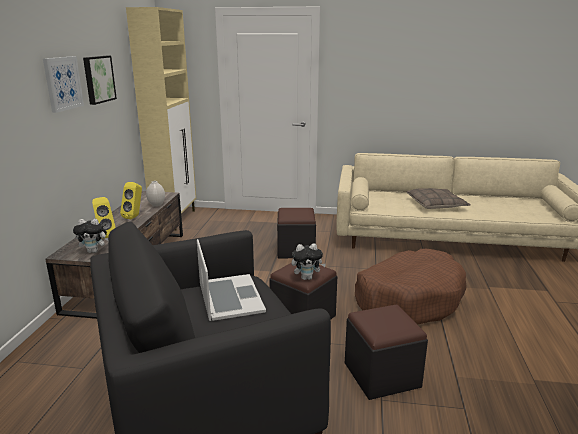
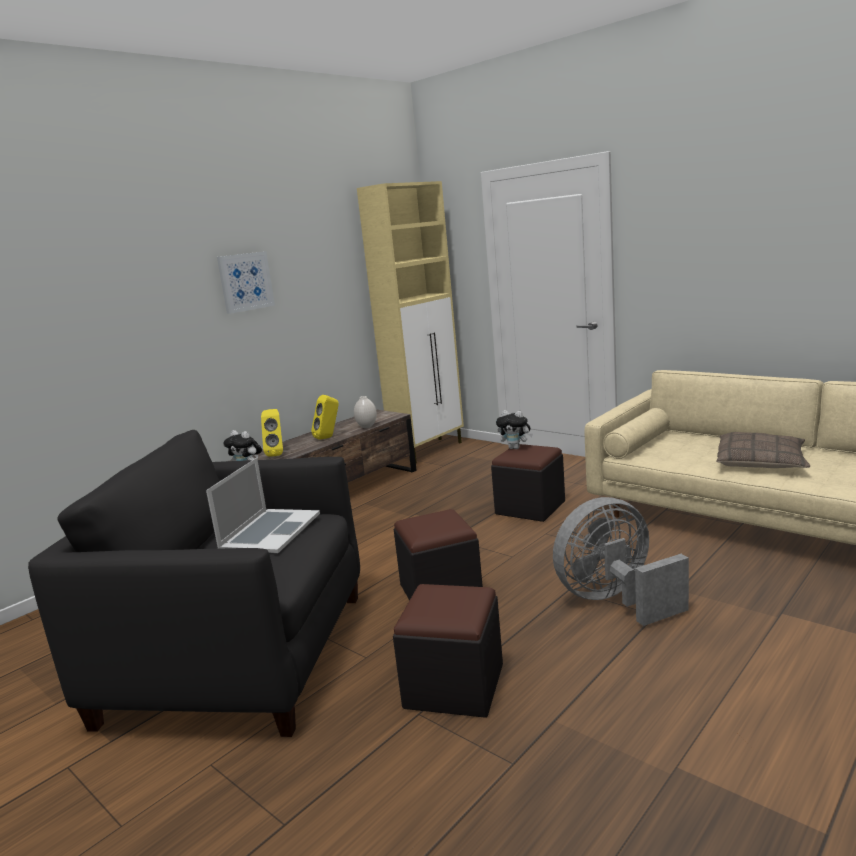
camera: 35 degrees right, 5 degrees down
(98, 79) = (304, 275): picture -> none
(307, 278) = (424, 533): plush toy -> plush toy (515, 448)
(408, 298) = (615, 601): brown dog bed -> grey fan

